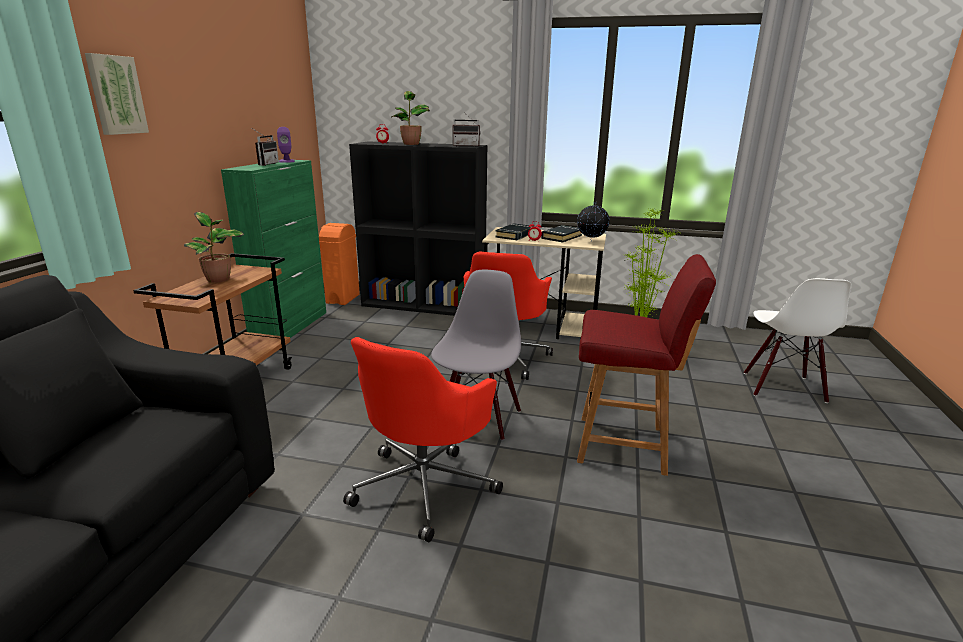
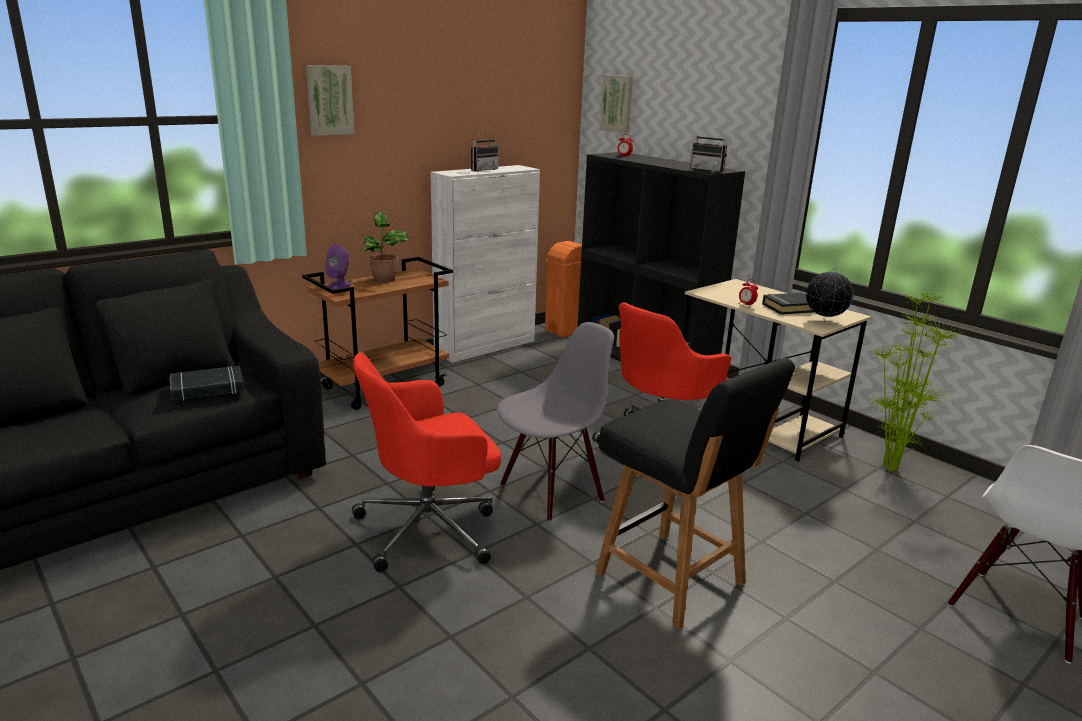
camera: 35 degrees right, 0 degrees up
(286, 161) = (512, 168): purple speaker -> purple speaker (339, 285)
(290, 327) = (486, 346): green cabinet -> white cabinet
(354, 101) = (617, 104): none -> picture
(411, 144) = (652, 161): potted plant -> none
(515, 235) = (737, 293): black book -> black book (207, 389)
(624, 445) = (673, 580): red chair -> black chair

